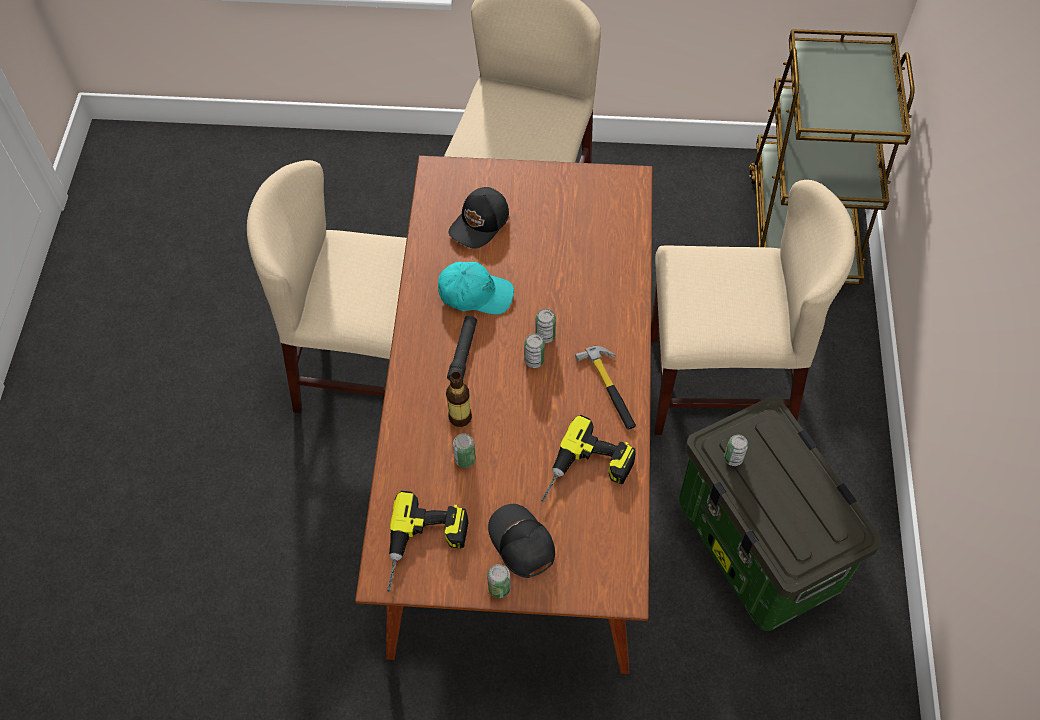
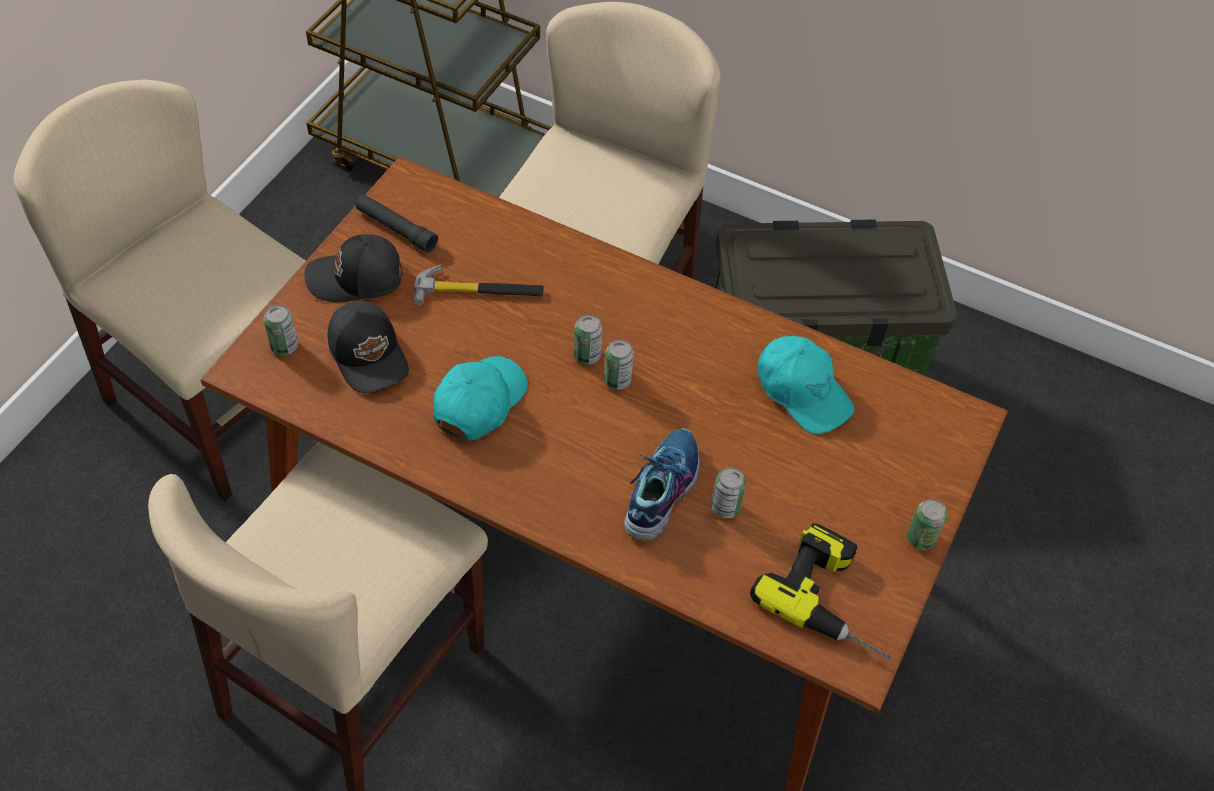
camera: 70 degrees left, 5 degrees down
(460, 417) = (660, 489): bottle -> shoe
(463, 352) = (563, 449): black flashlight -> black flashlight (396, 229)
(521, 544) = (869, 493): black cap -> black cap (356, 279)
(587, 474) = (802, 391): power drill -> turquoise cap
(611, 389) = (697, 323): hammer -> hammer (479, 290)
(733, 458) = (782, 293): can -> can (284, 346)

